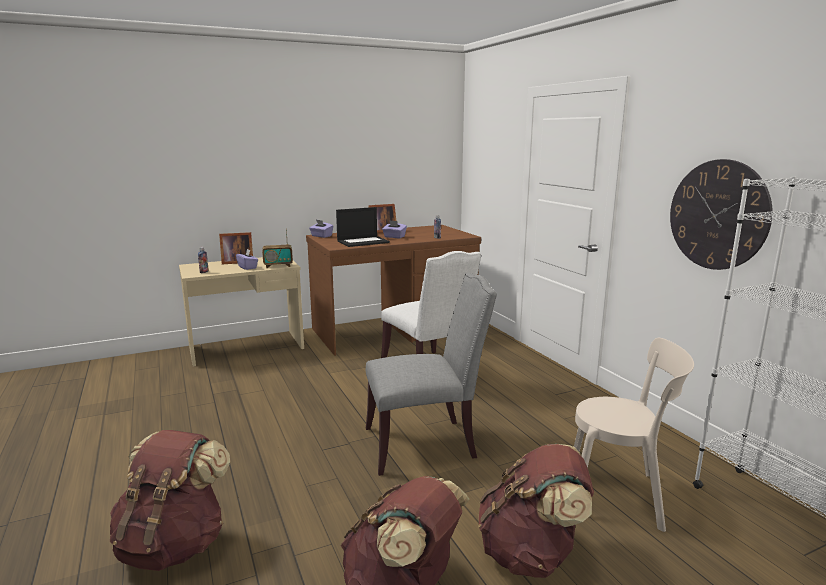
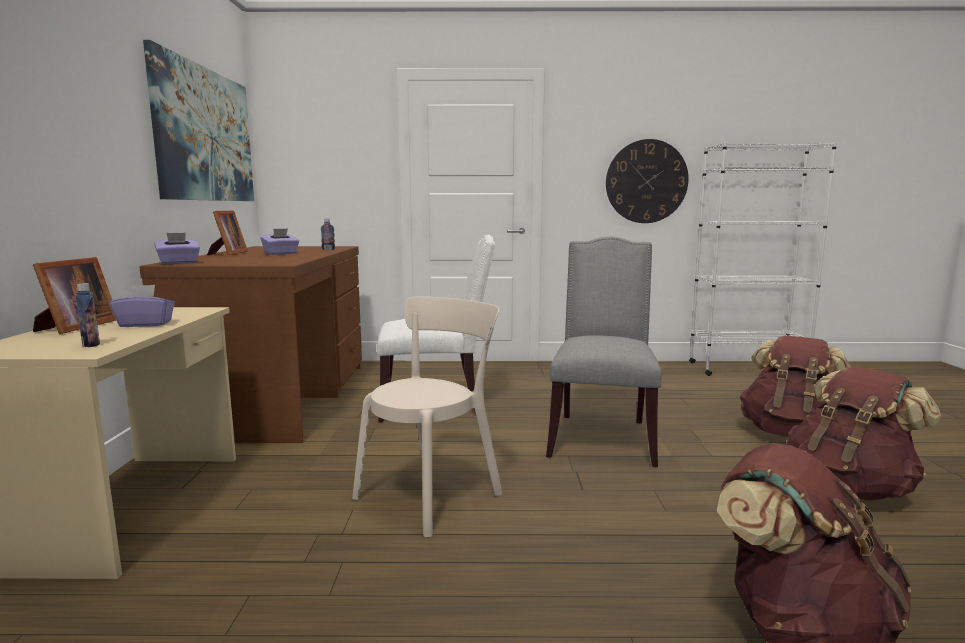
camera: 65 degrees left, 5 degrees down
(278, 266) = (190, 313): radio -> none
(363, 242) = (278, 258): laptop -> none
(391, 154) = (205, 135): none -> picture
(619, 495) = (714, 394): beige chair -> beige chair (432, 493)

